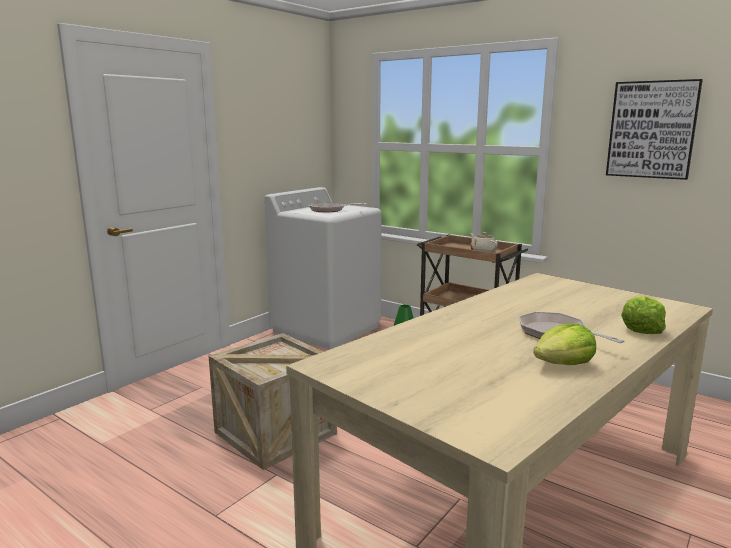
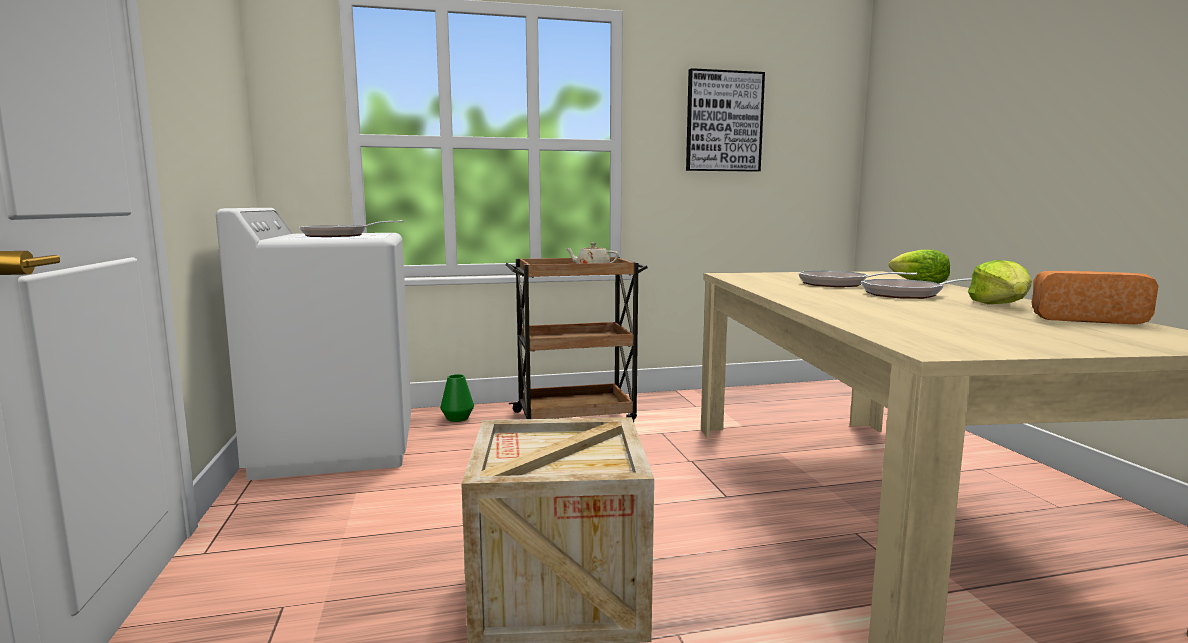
camera: 50 degrees left, 5 degrees down
(539, 394) = (1083, 319): none -> bread
(566, 310) = (839, 284): none -> frying pan

